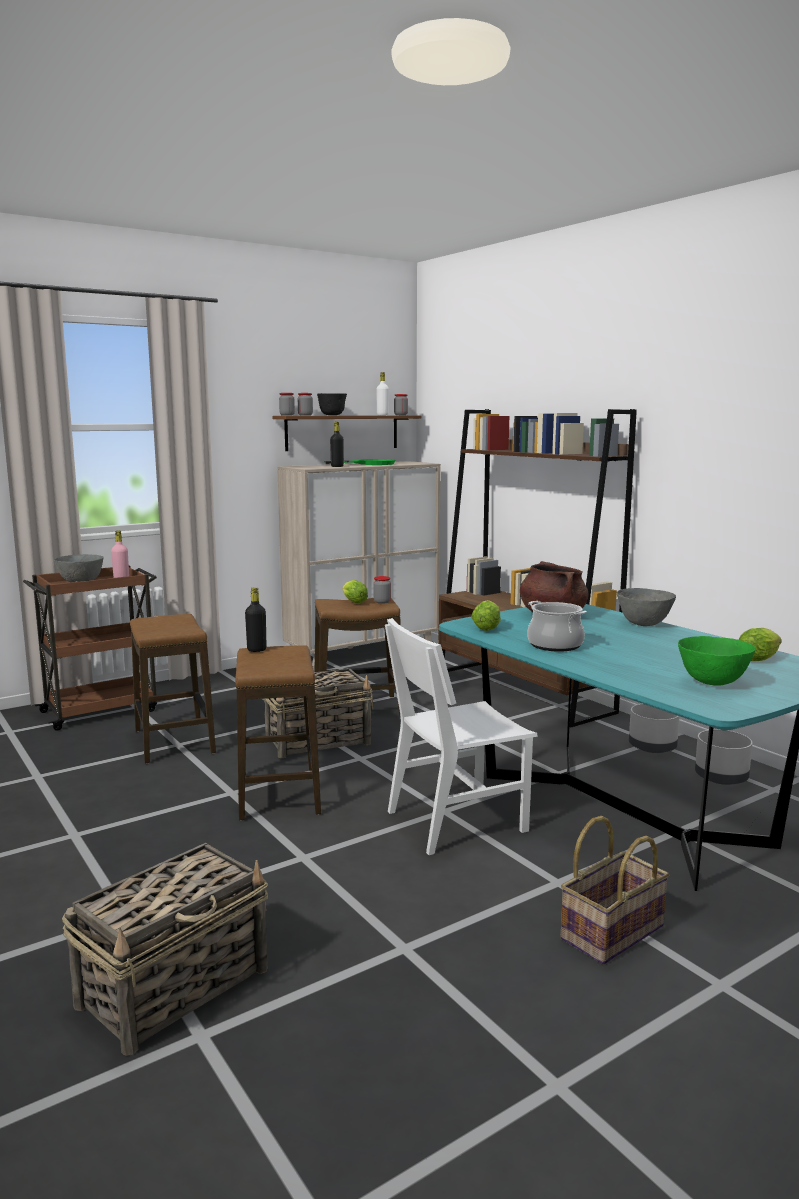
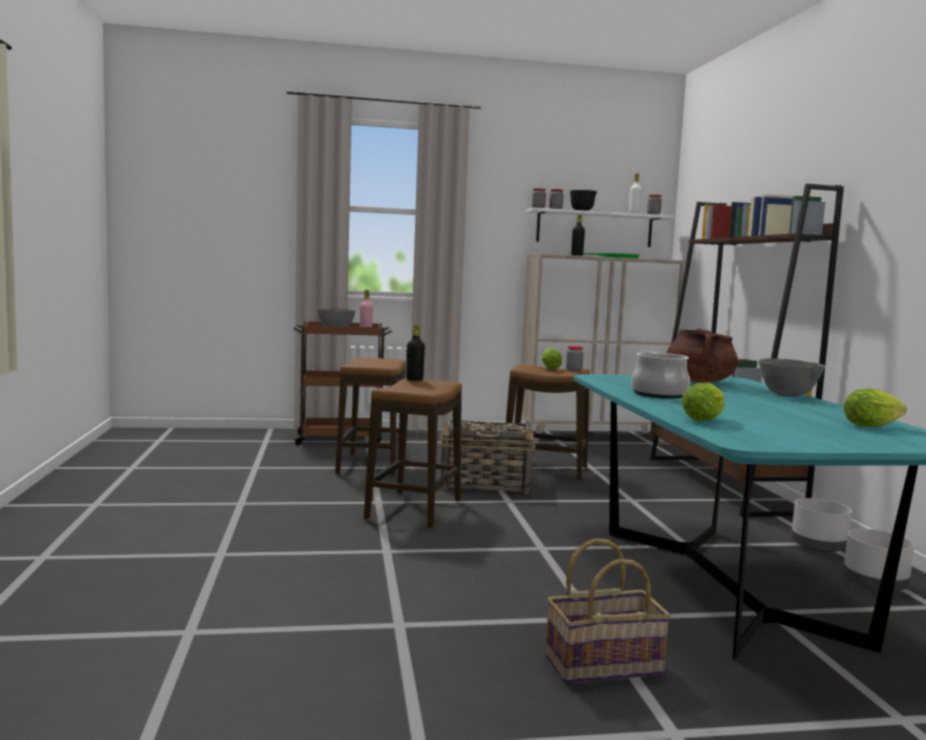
camera: 25 degrees right, 5 degrees down
(176, 986) = (206, 600): basket -> none
(342, 432) = (594, 228): brown shelf -> white shelf
(456, 821) = (544, 557): white chair -> none
(487, 628) = (616, 380): lettuce -> lettuce (705, 419)
(712, 682) = (776, 430): green bowl -> none

